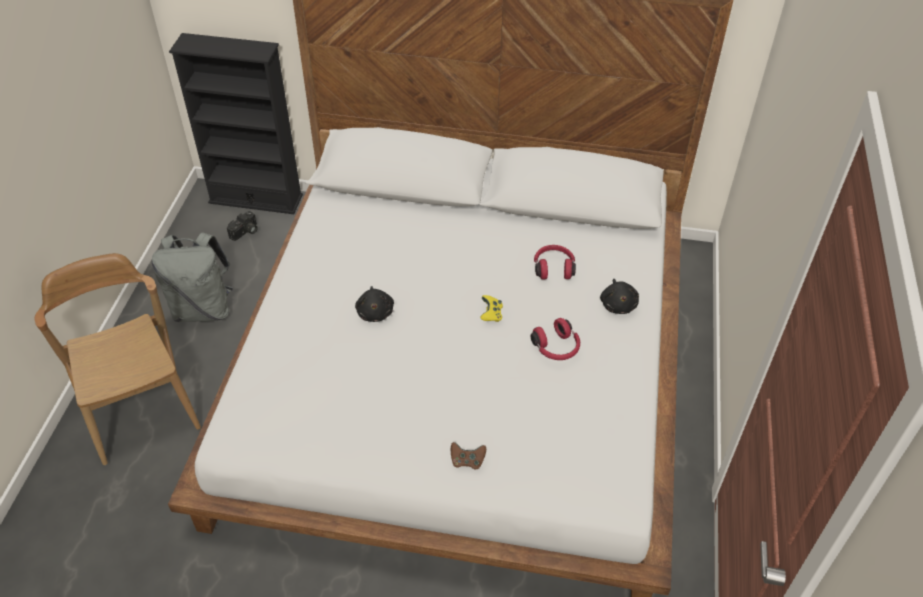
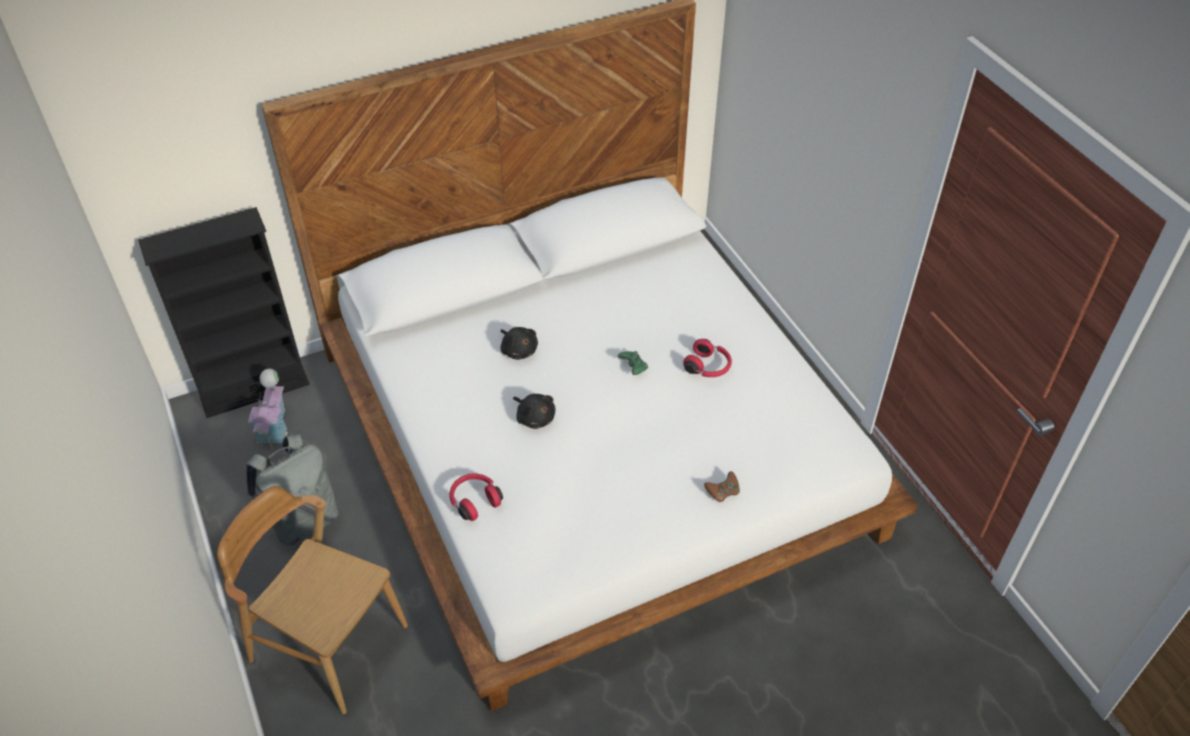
camera: 35 degrees left, 0 degrees up
(245, 232) = (275, 426): camera -> toy house
(491, 315) = (633, 368): yellow game controller -> green game controller
(553, 268) = (646, 303): red headphones -> red headphones (474, 501)
(618, 304) = (722, 307): black plush toy -> black plush toy (518, 350)

